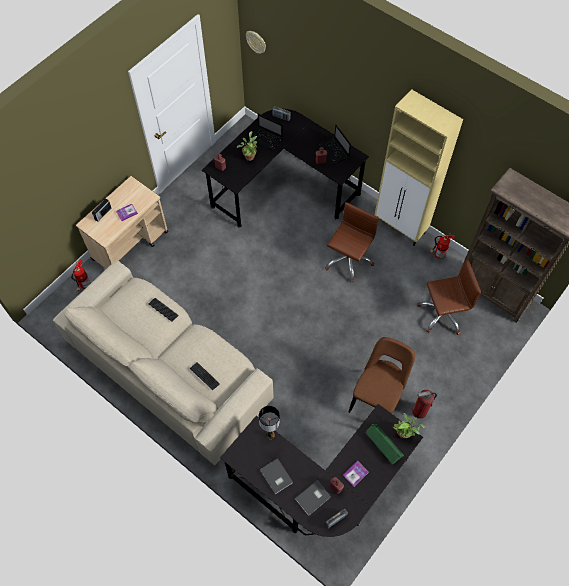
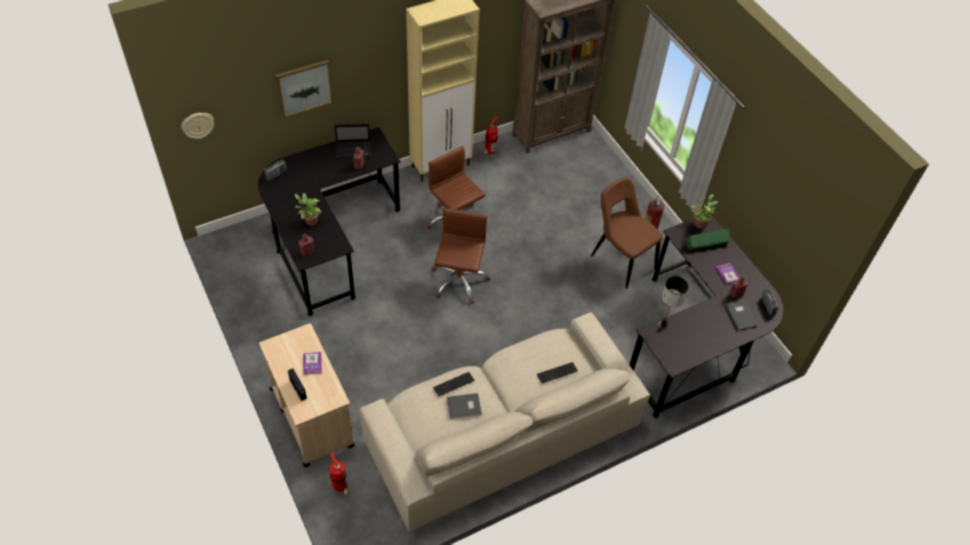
camera: 70 degrees left, 10 degrees down
(266, 139) = (296, 198): laptop -> none
(276, 477) = (709, 337): grey book -> grey book (464, 407)
(326, 80) = (304, 88): none -> picture
(442, 313) = (555, 176): brown office chair -> brown office chair (458, 280)

